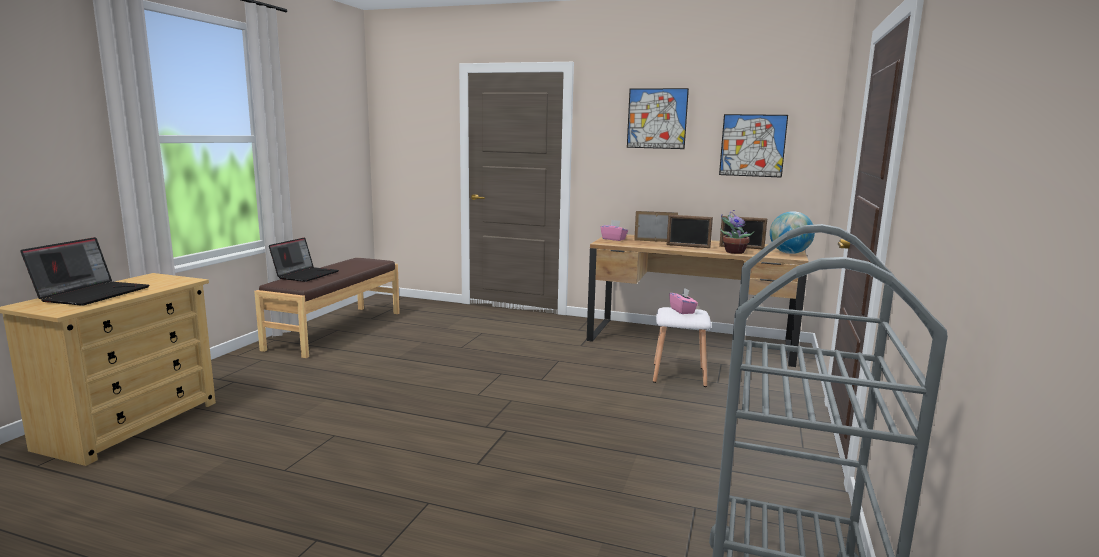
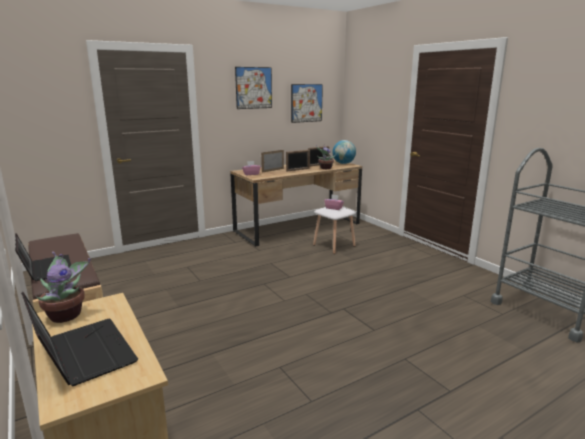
camera: 50 degrees left, 5 degrees up
(155, 278) = (67, 315): none -> potted plant

